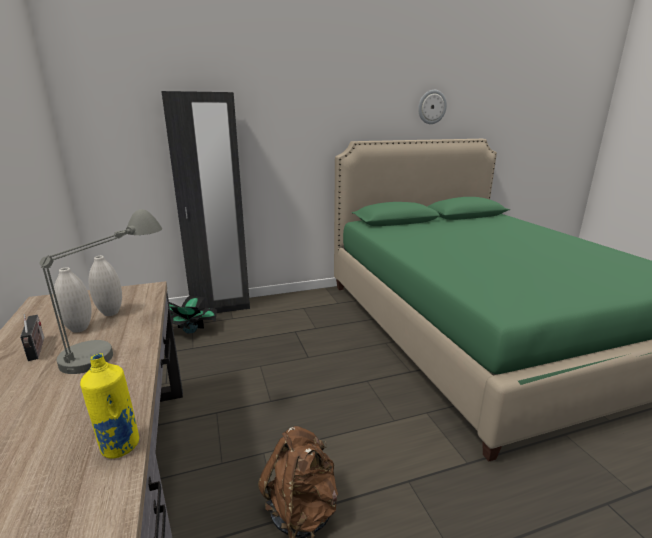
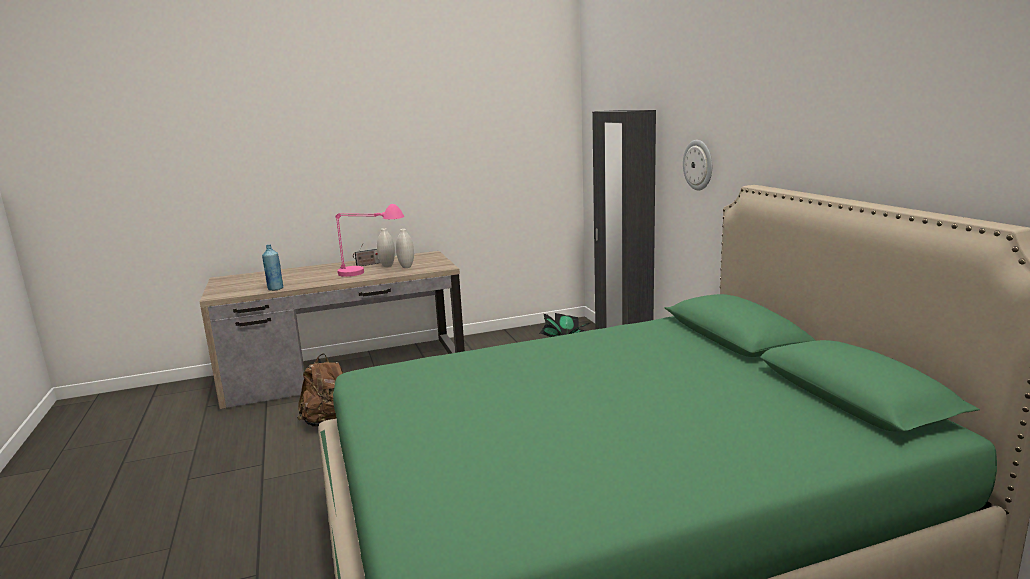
camera: 90 degrees right, 5 degrees down
(119, 446) = (275, 289): yellow bottle -> blue bottle
(120, 338) = (371, 274): grey table lamp -> pink table lamp
(432, 107) = (904, 132): wall clock -> wall clock (698, 165)

